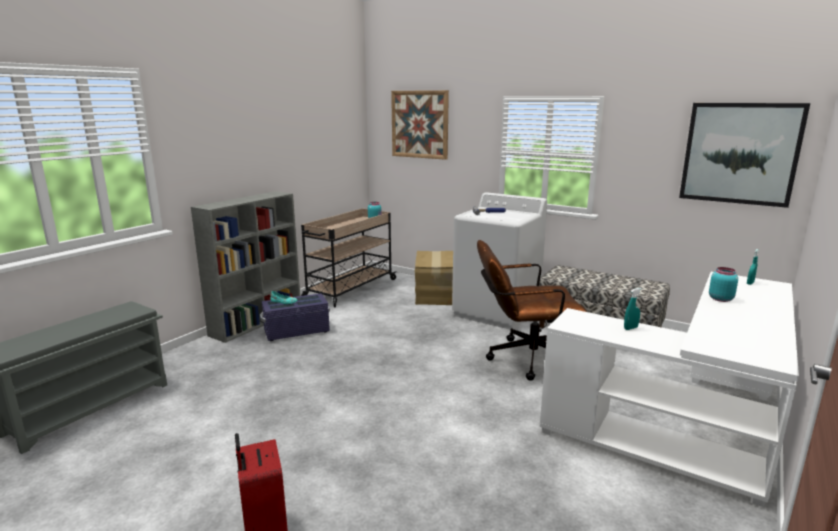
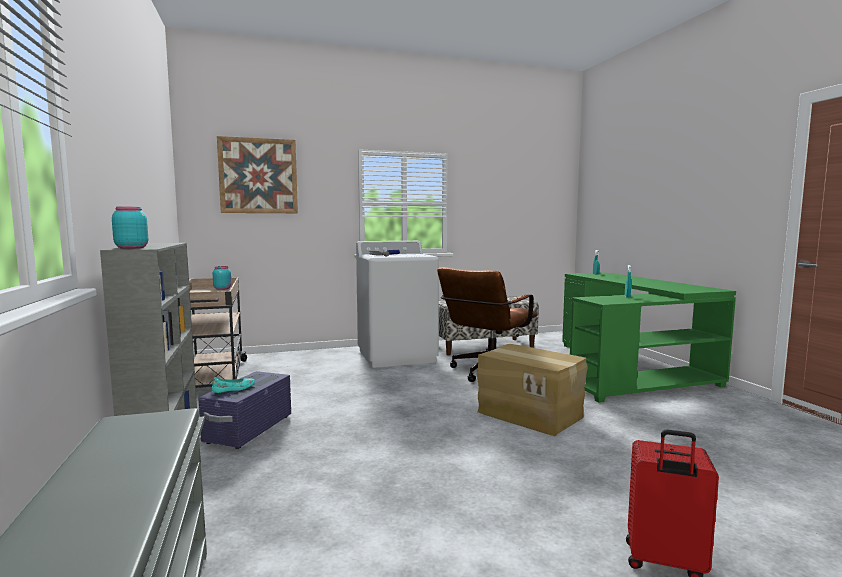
camera: 50 degrees left, 10 degrees down
(436, 294) = (318, 360): cardboard box -> cardboard box (530, 414)
(692, 425) = (630, 369): white desk -> green desk
(720, 299) = (613, 279): turquoise jar -> turquoise jar (131, 248)
(740, 153) = (538, 197): picture -> none

